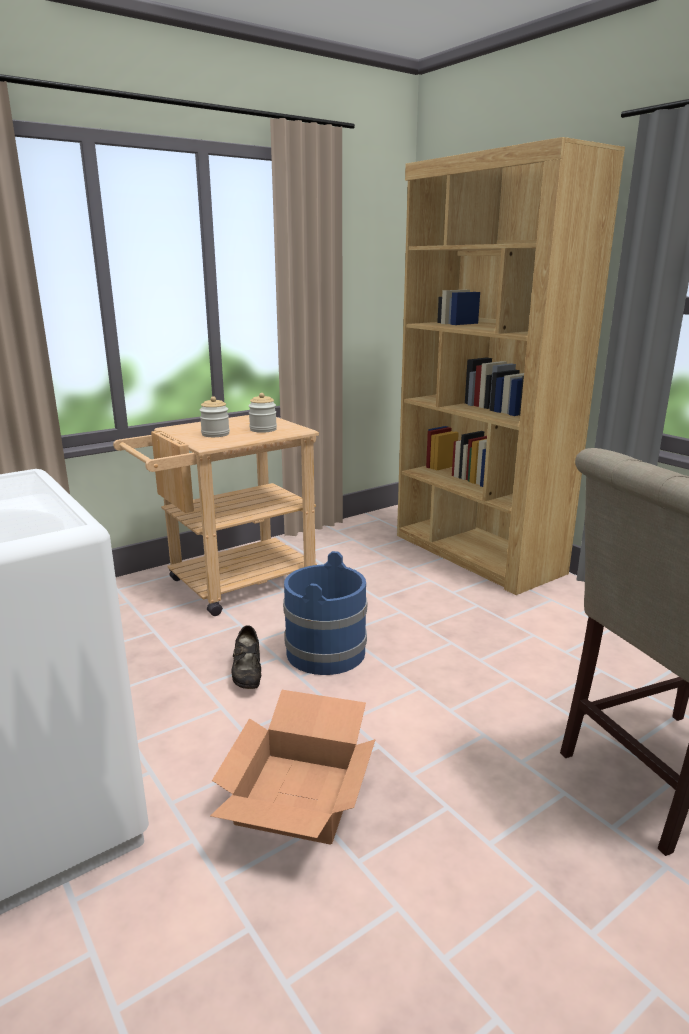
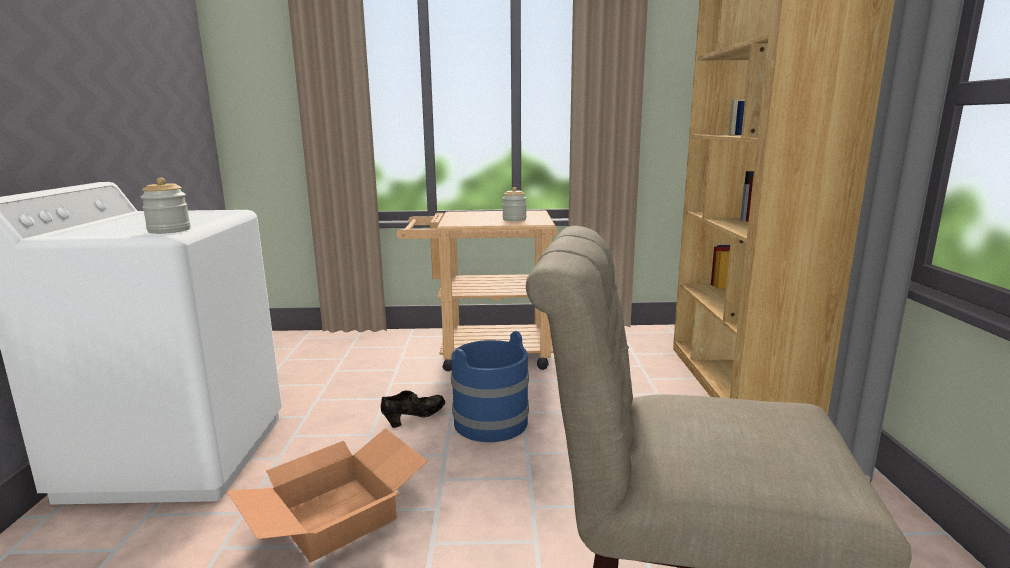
camera: 35 degrees right, 5 degrees down
(215, 434) = (473, 219): jar -> jar (169, 230)
(247, 675) = (415, 418): black shoe -> black shoe turned 150 degrees counterclockwise

